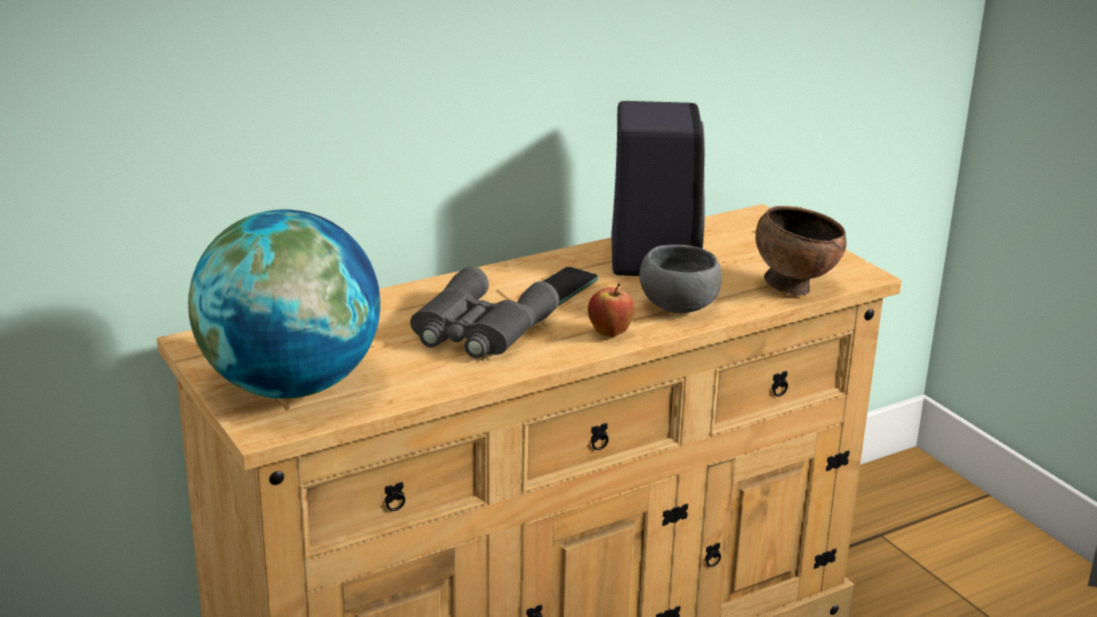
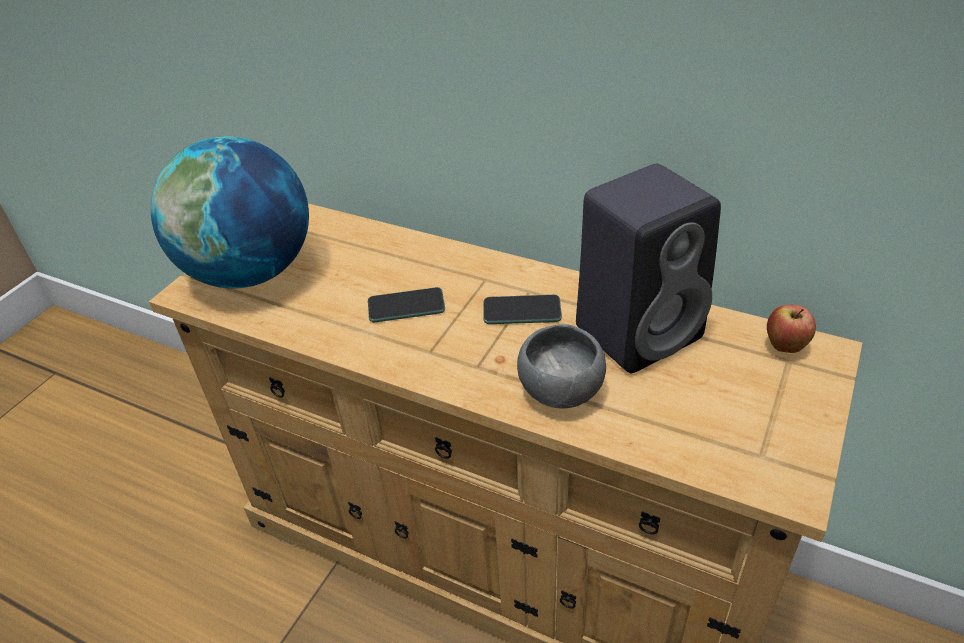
camera: 60 degrees right, 15 degrees up
(478, 329) = (406, 306): grey binoculars -> phone
(610, 334) = (465, 375): apple -> apple (785, 347)
(794, 288) = (693, 450): brown bowl -> none

